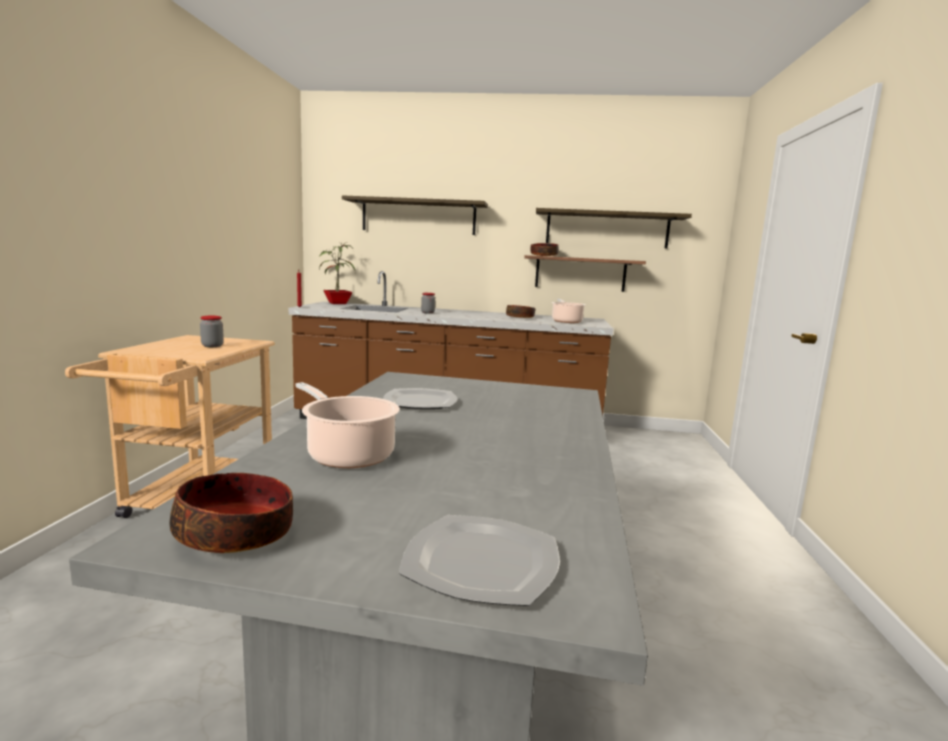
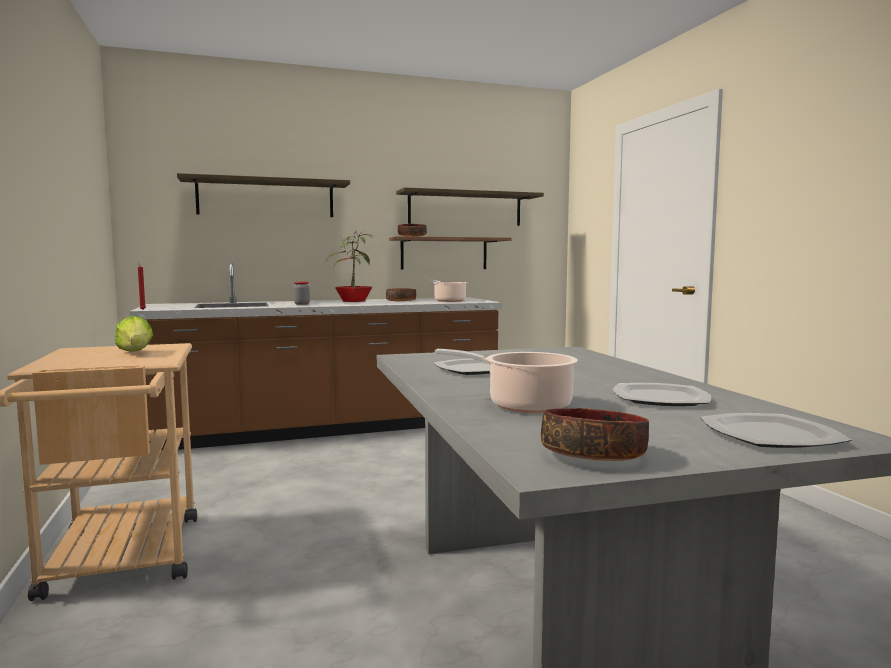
camera: 25 degrees left, 5 degrees down
(212, 346) = (136, 353): jar -> lettuce
(336, 303) = (171, 304): potted plant -> potted plant (352, 301)
(502, 475) = (661, 398): none -> plate

